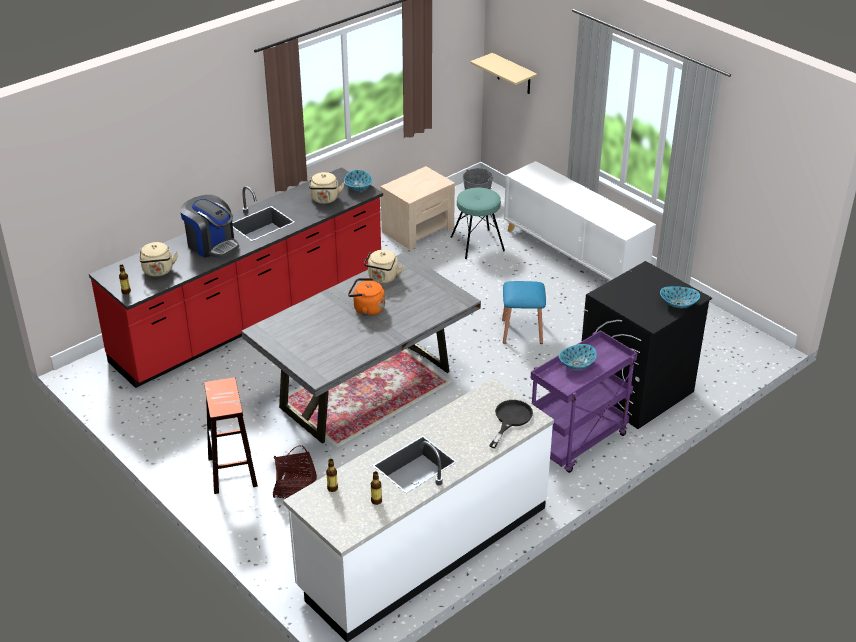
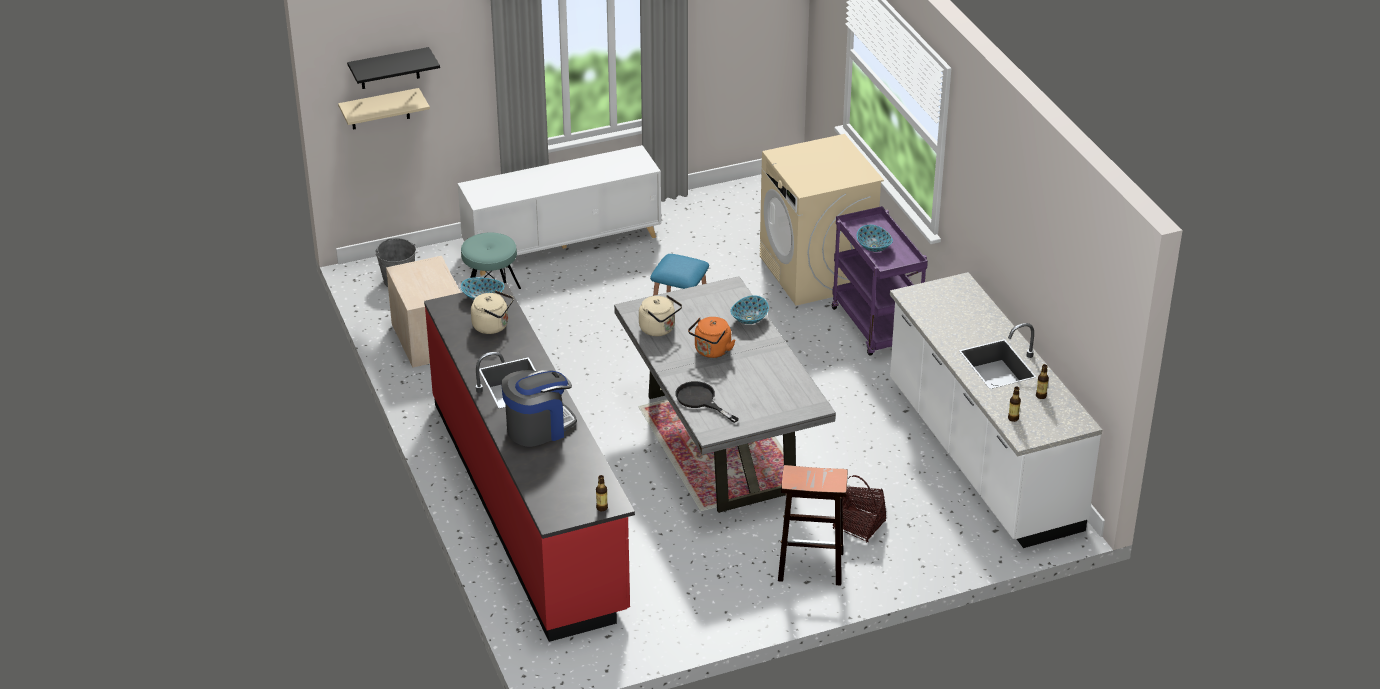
camera: 70 degrees left, 0 degrees up
(158, 271) = (572, 477): beige kettle -> none
(510, 419) = (958, 295): black frying pan -> black frying pan (700, 400)
(523, 46) = (389, 68): none -> black shelf
(635, 390) = (817, 272): black washing machine -> beige washing machine
(678, 304) = (845, 153): bowl -> bowl (749, 319)

